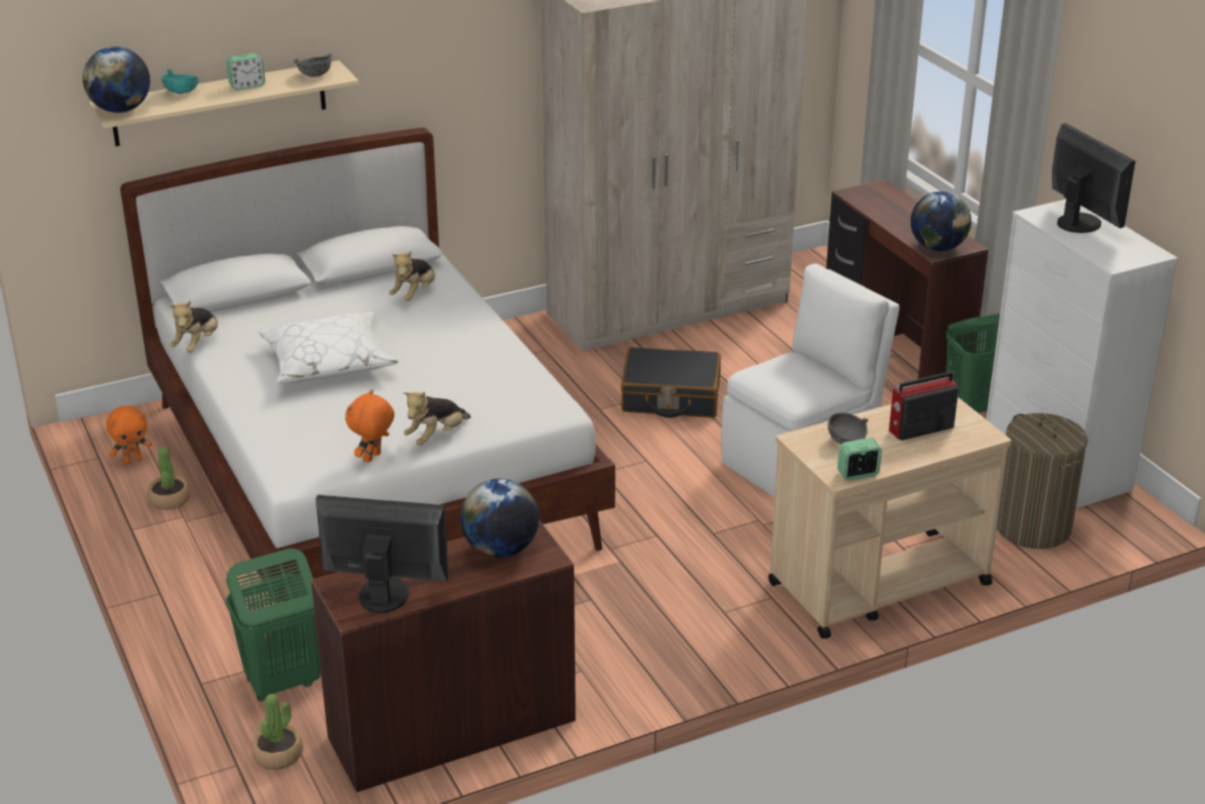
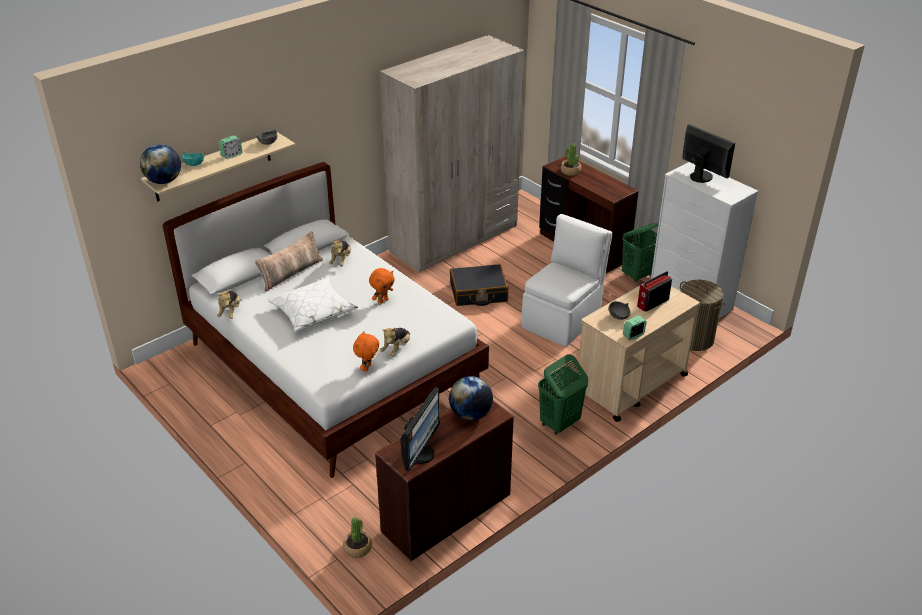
camera: 15 degrees left, 5 degrees up
(132, 460) = (191, 381): orange plush toy -> orange plush toy (383, 300)
(169, 500) = (224, 403): potted plant -> potted plant (570, 171)
(282, 683) = (340, 504): green laundry basket -> green laundry basket (559, 423)
(323, 301) = (291, 273): none -> pillow
(383, 594) = (420, 453): monitor -> monitor turned 120 degrees clockwise
(937, 247) = (612, 193): globe -> none

